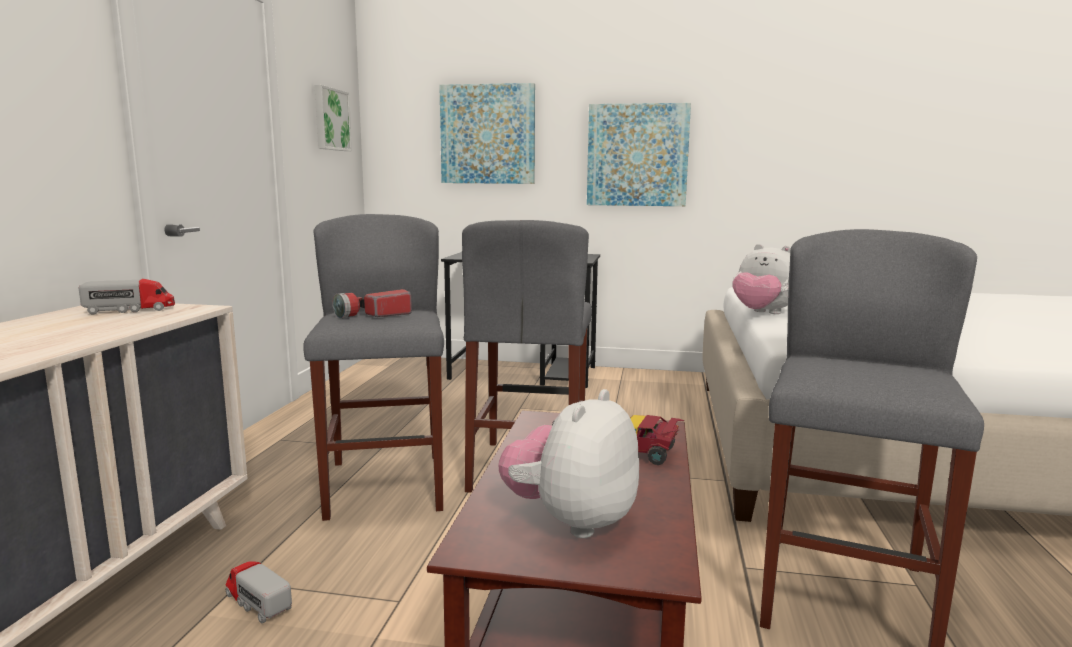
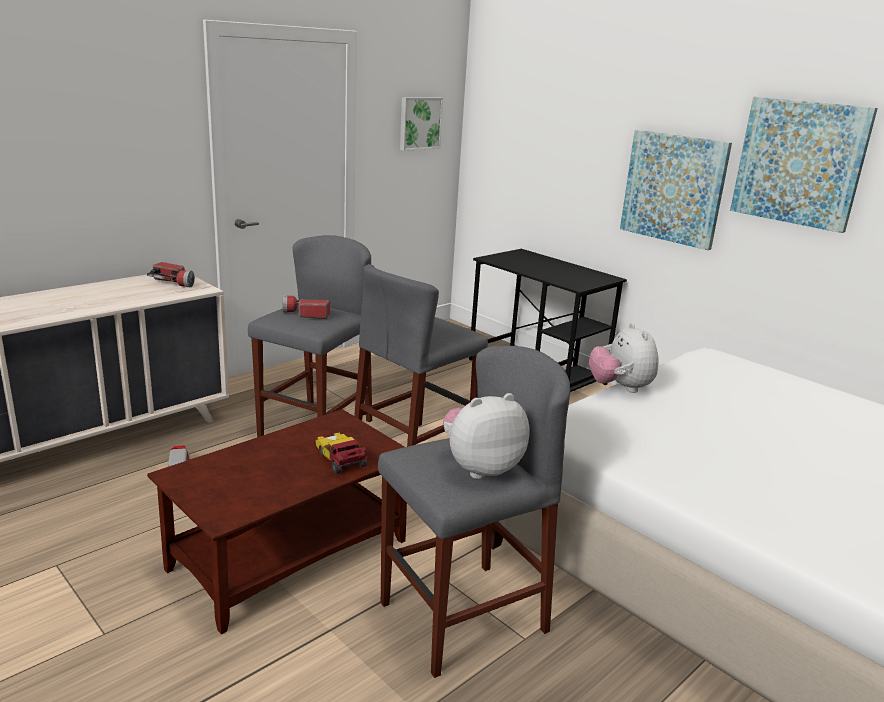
camera: 35 degrees right, 10 degrees up
(130, 310) = (174, 283): toy truck -> flashlight
(488, 134) = (551, 145): picture -> picture (799, 163)
(571, 521) = (233, 482): plush toy -> plush toy (480, 467)

